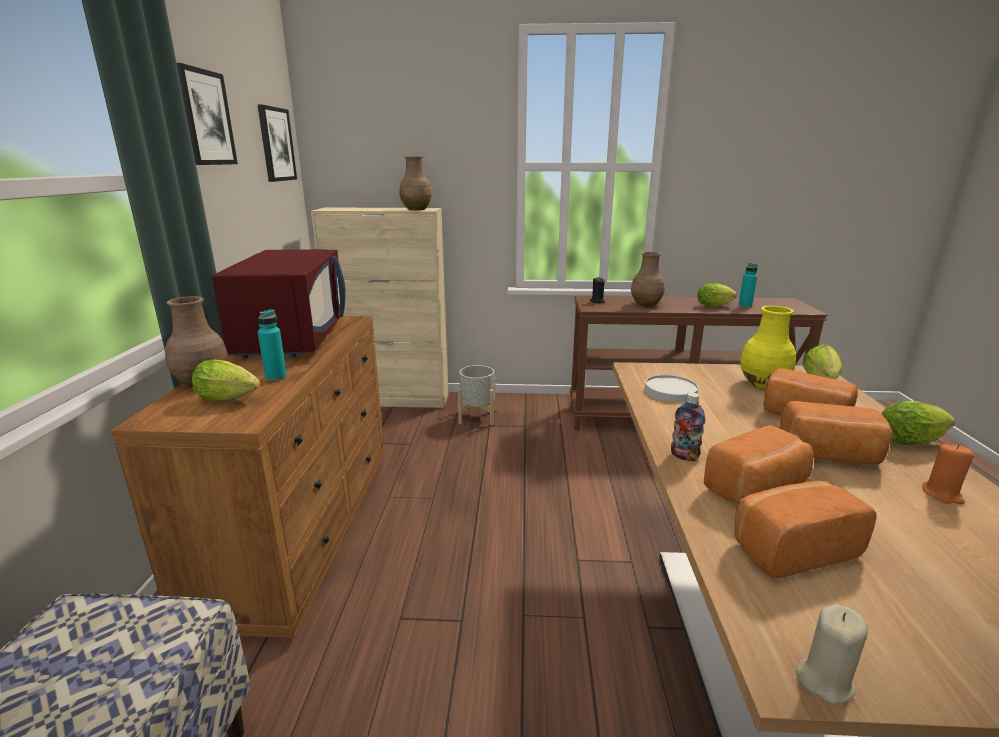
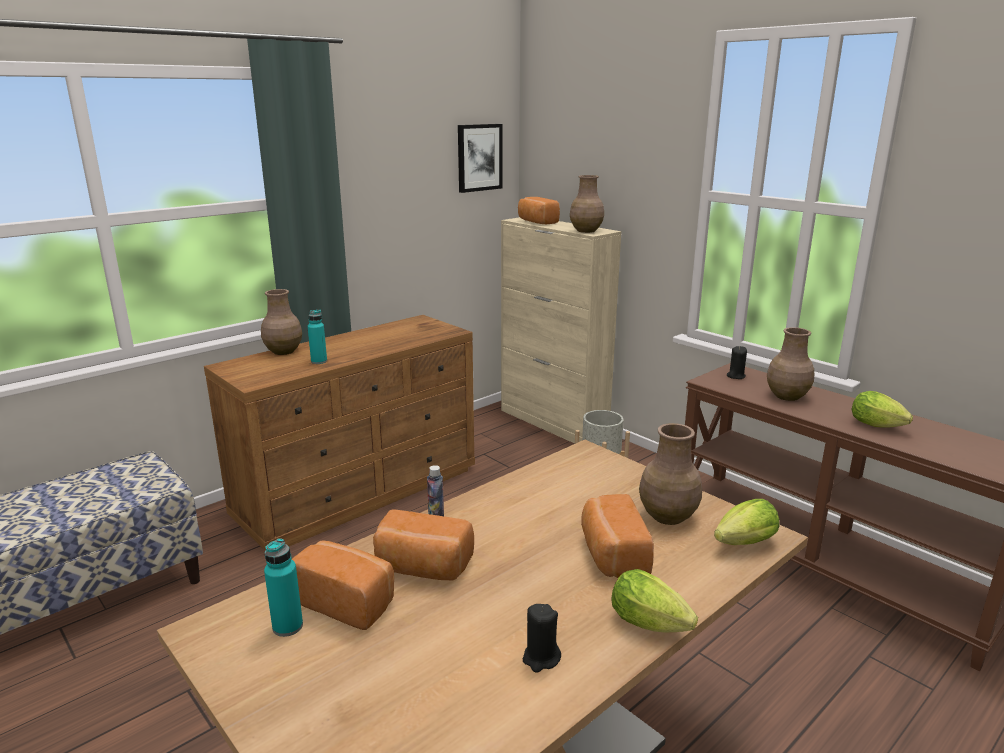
camera: 45 degrees right, 0 degrees up
(205, 118) = (382, 146): picture -> none
(231, 399) = (273, 368): lettuce -> none
(292, 338) = (385, 335): red microwave -> none
(670, 391) = (560, 482): white plate -> none
(745, 306) = (926, 440): turquoise bottle -> turquoise bottle (287, 626)
(763, 384) = (668, 516): yellow vase -> brown vase
(824, 680) = (205, 643): beige candle -> none
(830, 455) = (542, 586): bread -> bread (536, 222)
(942, 494) = (541, 658): orange candle -> black candle

